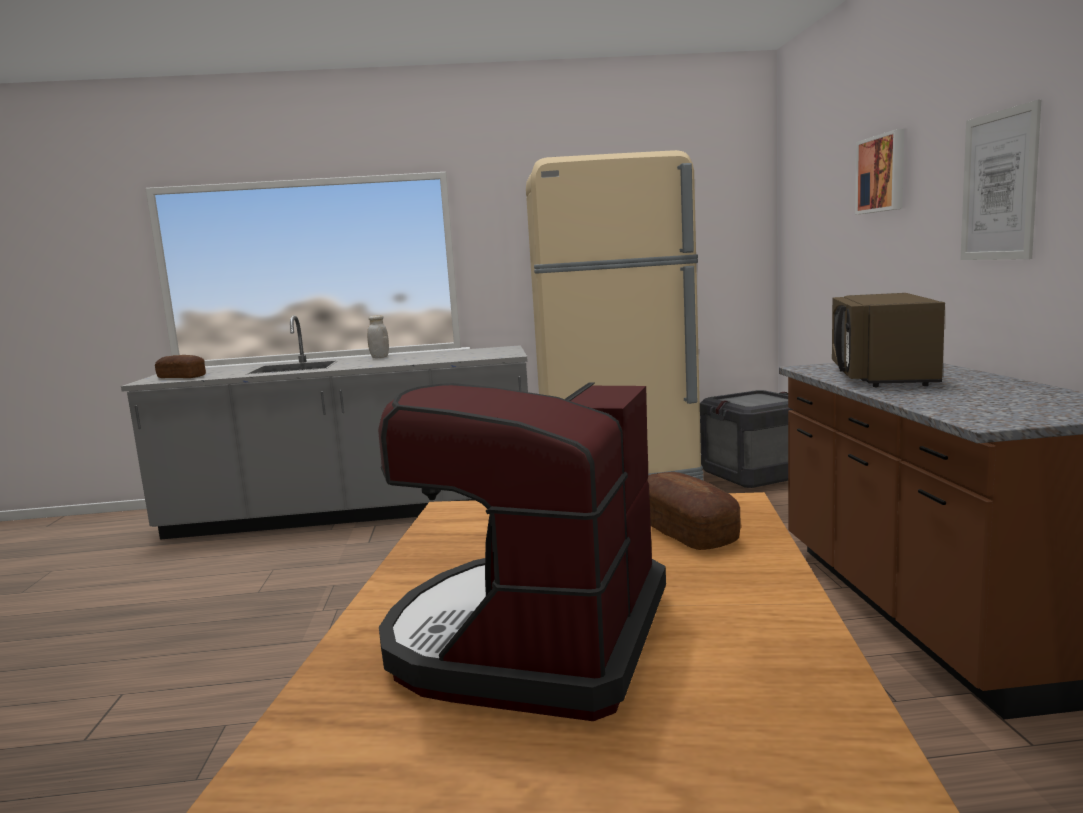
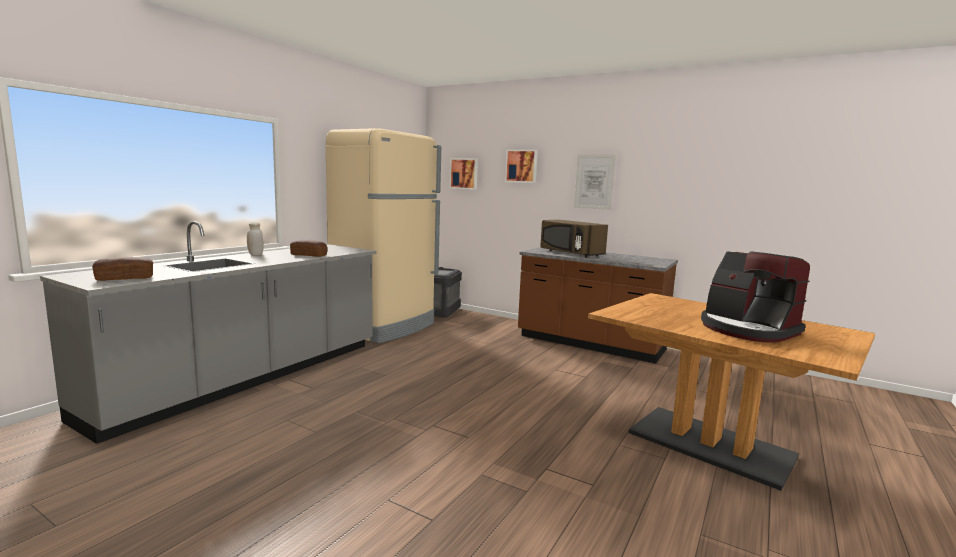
camera: 55 degrees left, 0 degrees up
(685, 531) = (677, 304): bread -> bread (308, 255)
(814, 206) = (464, 173): none -> picture

